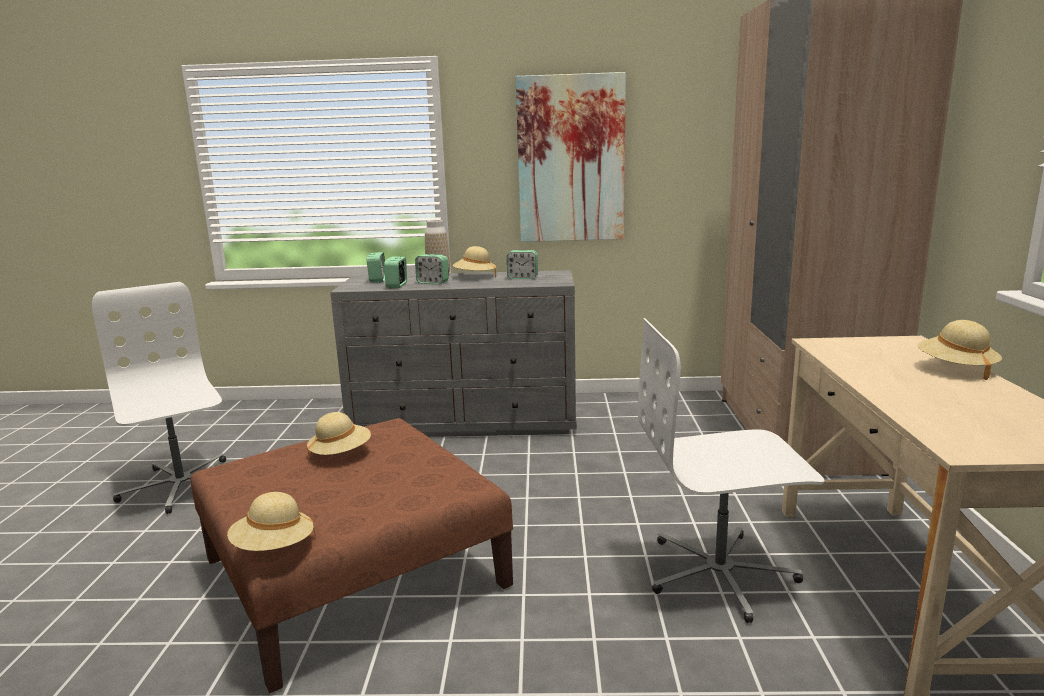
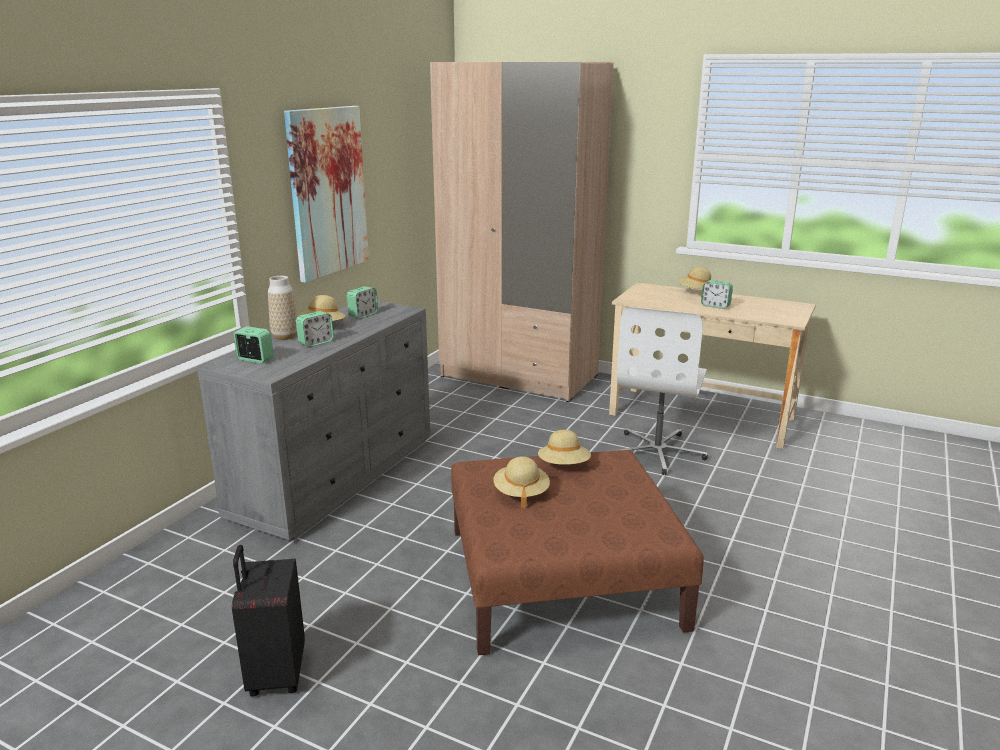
camera: 65 degrees left, 5 degrees up
(180, 486) = (275, 674): white office chair -> black suitcase
(273, 547) = (669, 533): beige hat -> beige hat (564, 466)
(397, 286) = (302, 356): alarm clock -> alarm clock (715, 306)

